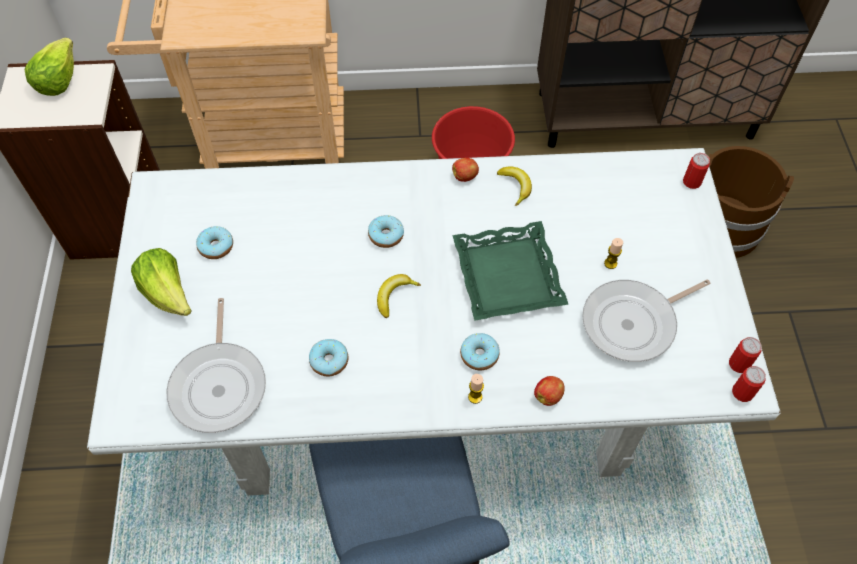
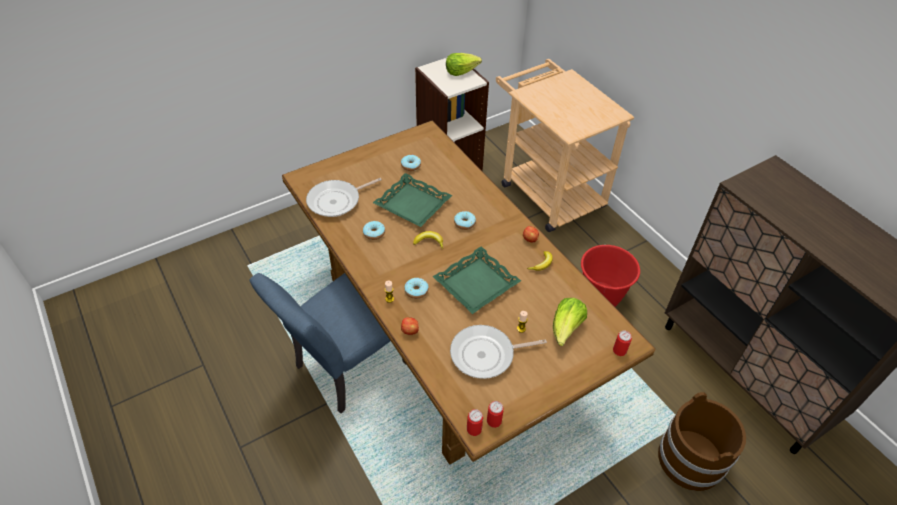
camera: 60 degrees right, 10 degrees down
(168, 294) = (373, 162): lettuce -> lettuce (566, 329)
(303, 283) = (412, 205): none -> green tray
(430, 382) = (448, 338): white dining table -> brown dining table
(633, 323) = (486, 355): frying pan -> frying pan turned 45 degrees counterclockwise

